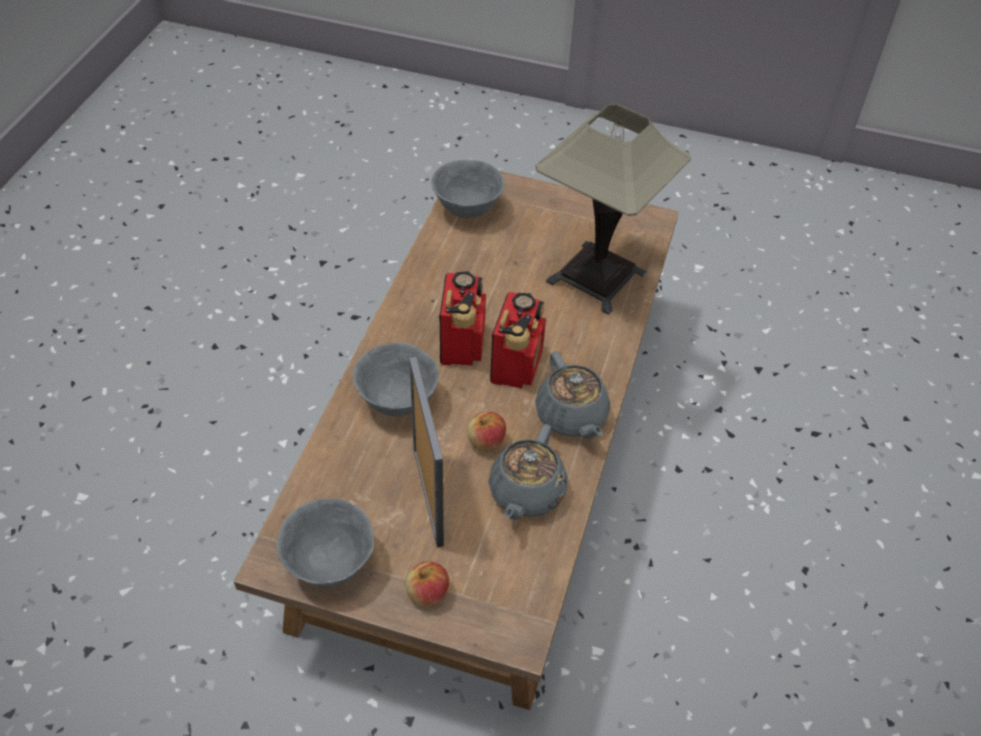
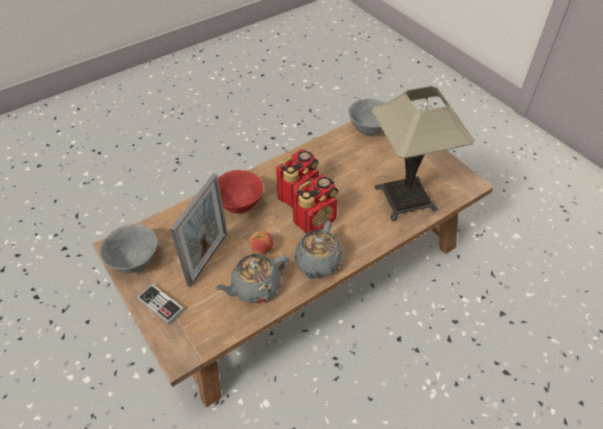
camera: 40 degrees right, 0 degrees up
(397, 401) = (240, 205): grey bowl -> red bowl
(427, 594) = (160, 304): apple -> game controller

